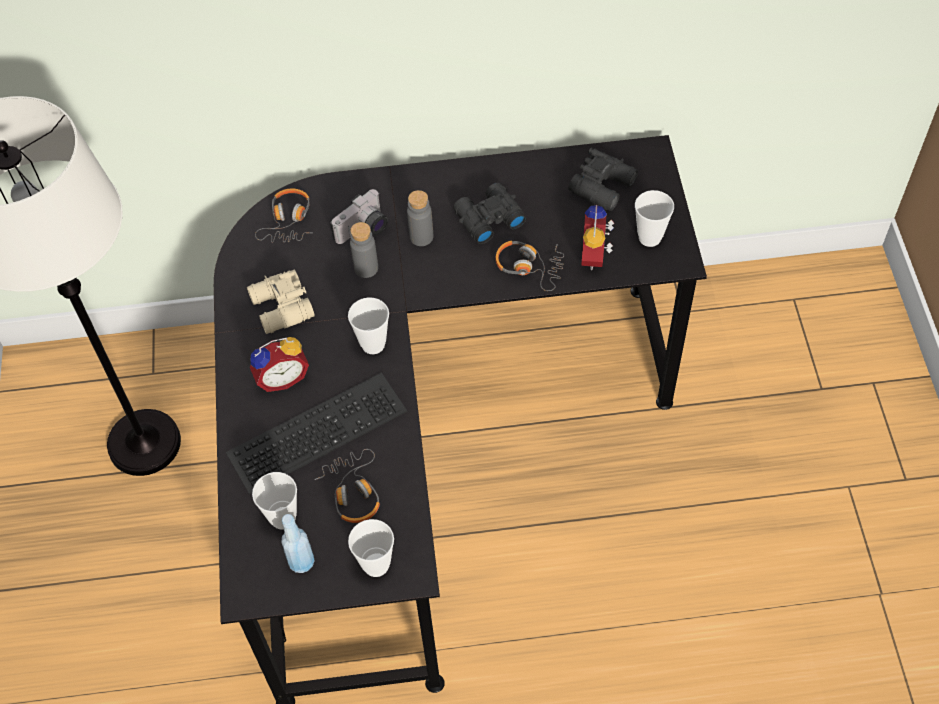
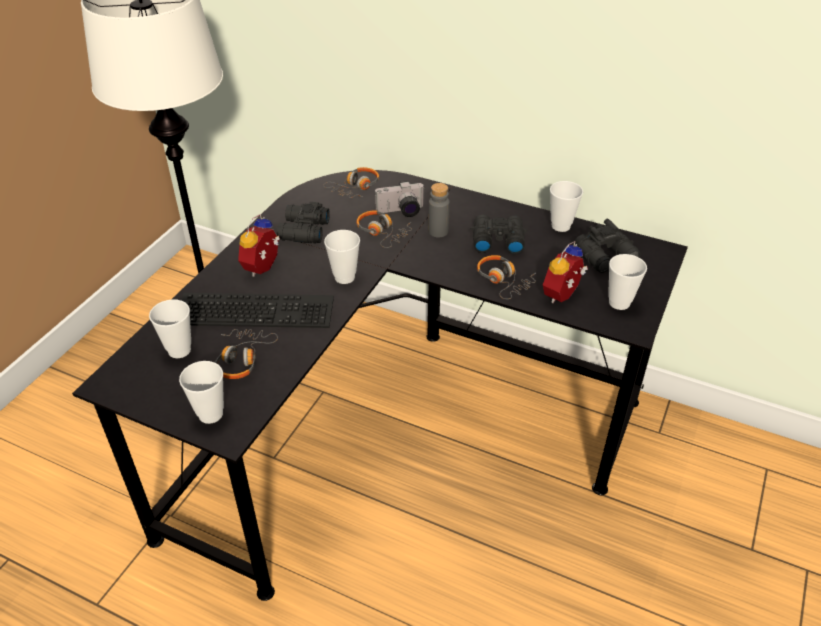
camera: 30 degrees right, 15 degrees down
(281, 309) = (302, 231): beige binoculars -> black binoculars
(282, 377) = (264, 268): alarm clock -> alarm clock turned 105 degrees clockwise
(301, 562) = (162, 384): blue bottle -> none
(366, 268) = (382, 233): grey bottle -> headphones
(536, 168) = (560, 226): none -> cup

